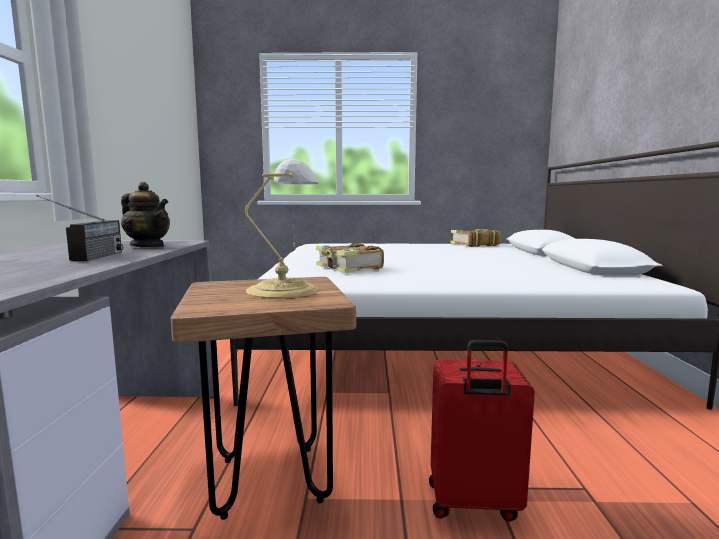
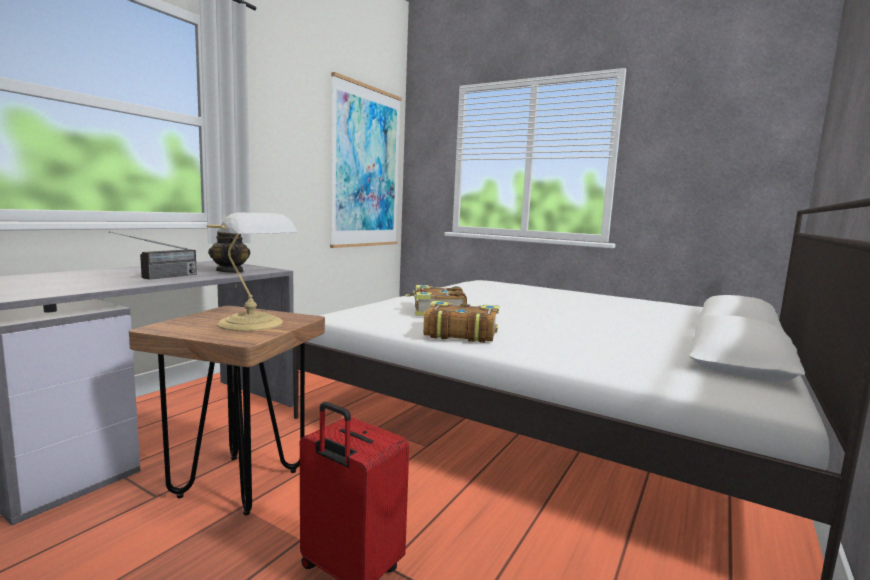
camera: 30 degrees right, 0 degrees up
(173, 133) = (366, 168): none -> picture
(474, 244) = (662, 304): book -> book (460, 333)

